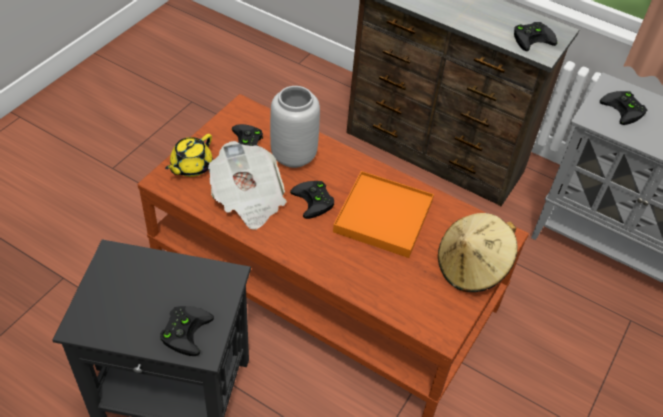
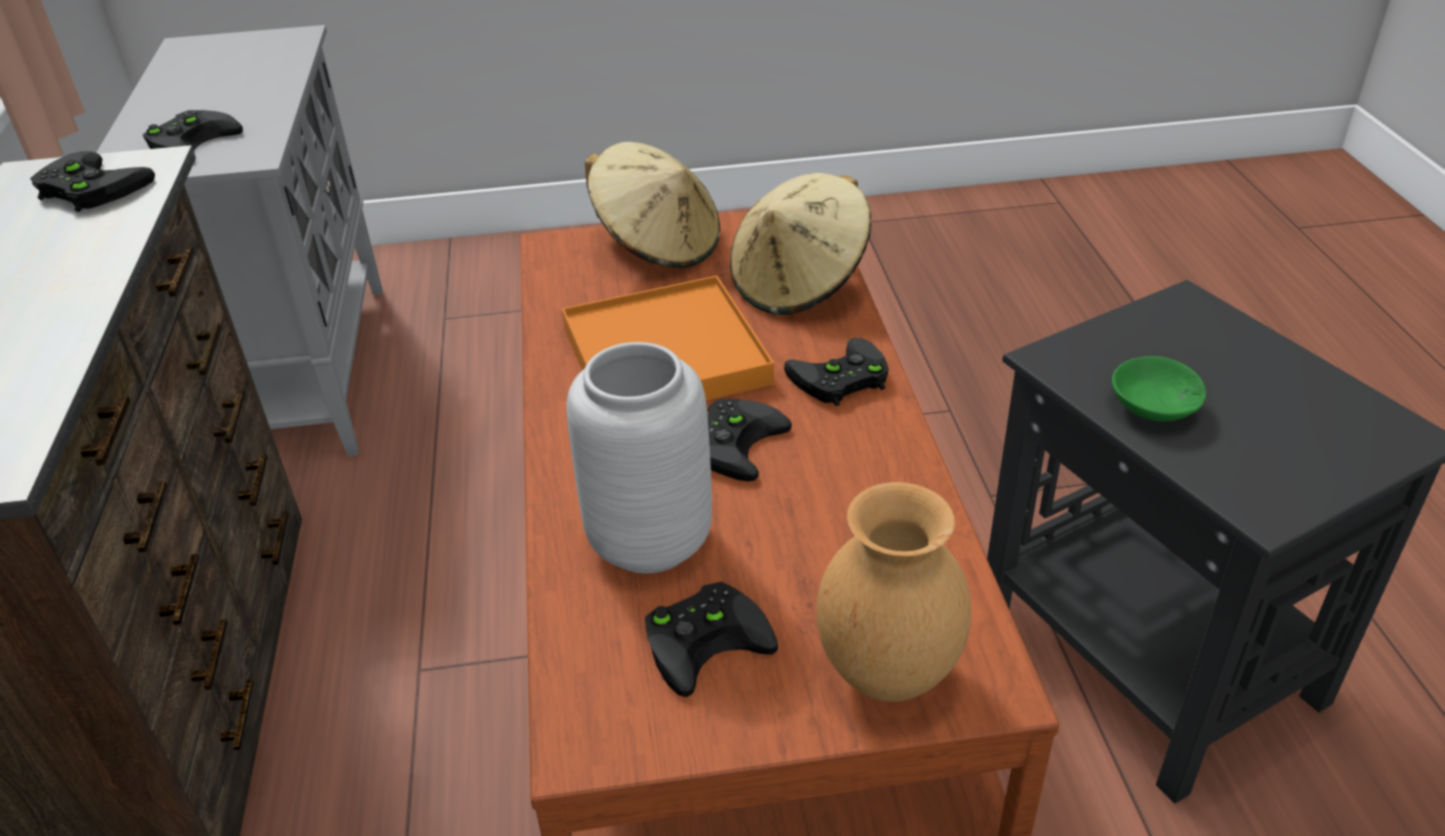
camera: 125 degrees left, 10 degrees down
(178, 275) = (1150, 406): none -> green bowl
(185, 330) = (1200, 337): black game controller -> black game controller (838, 380)
(191, 166) = (889, 673): yellow teapot -> brown vase
(248, 199) = (847, 521): newspaper -> none
(390, 289) = (799, 284): none -> beige hat

